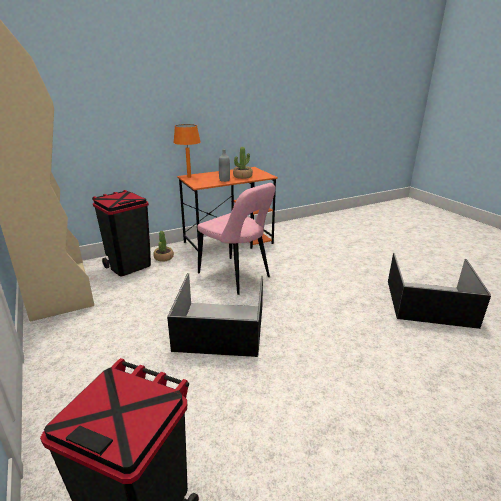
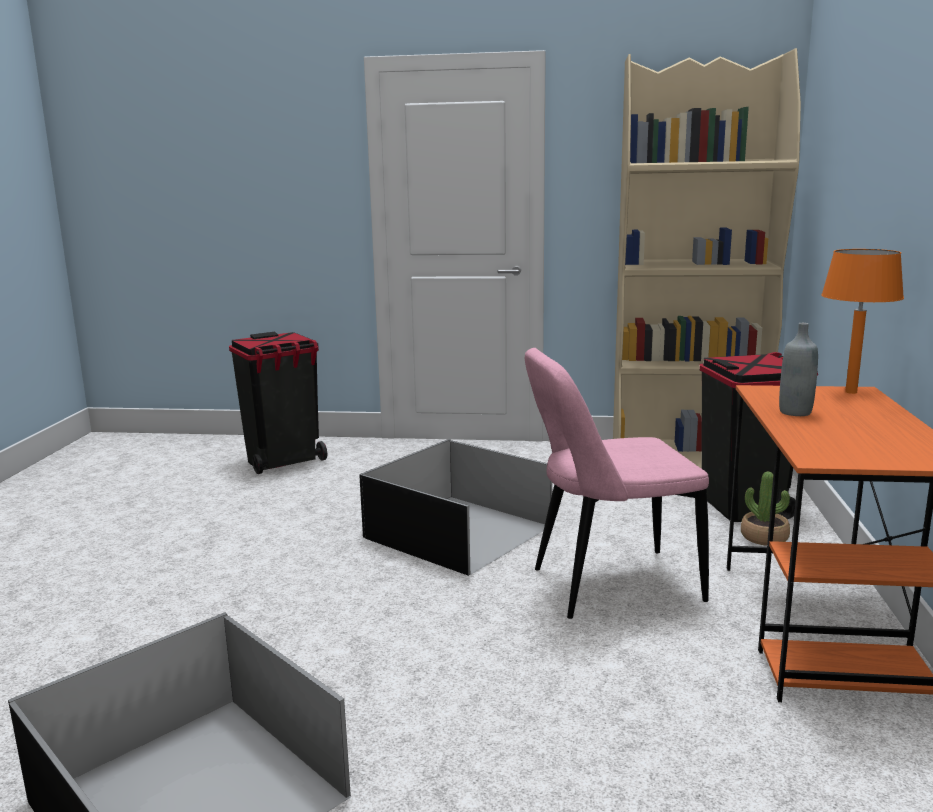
camera: 125 degrees right, 10 degrees down
(242, 176) = (828, 433): potted plant -> none

